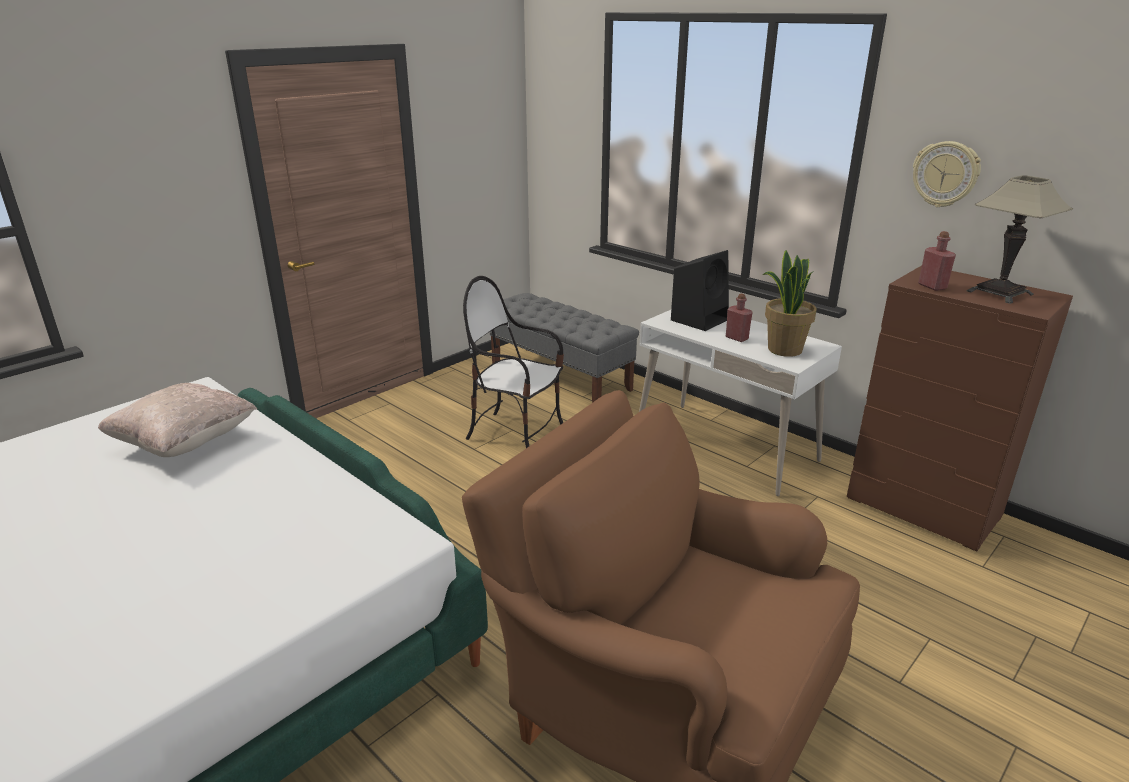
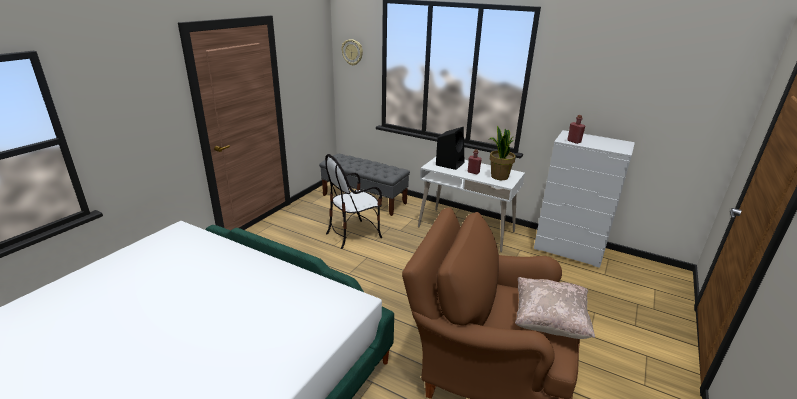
camera: 15 degrees left, 0 degrees up
(185, 443) = (191, 262): beige pillow -> beige pillow (549, 322)
(516, 434) = (353, 234): chair -> chair turned 45 degrees counterclockwise
(923, 508) = (569, 250): brown dresser -> white dresser
(945, 174) = (572, 85): wall clock -> wall clock (352, 52)
(1000, 293) = (604, 143): table lamp -> none

